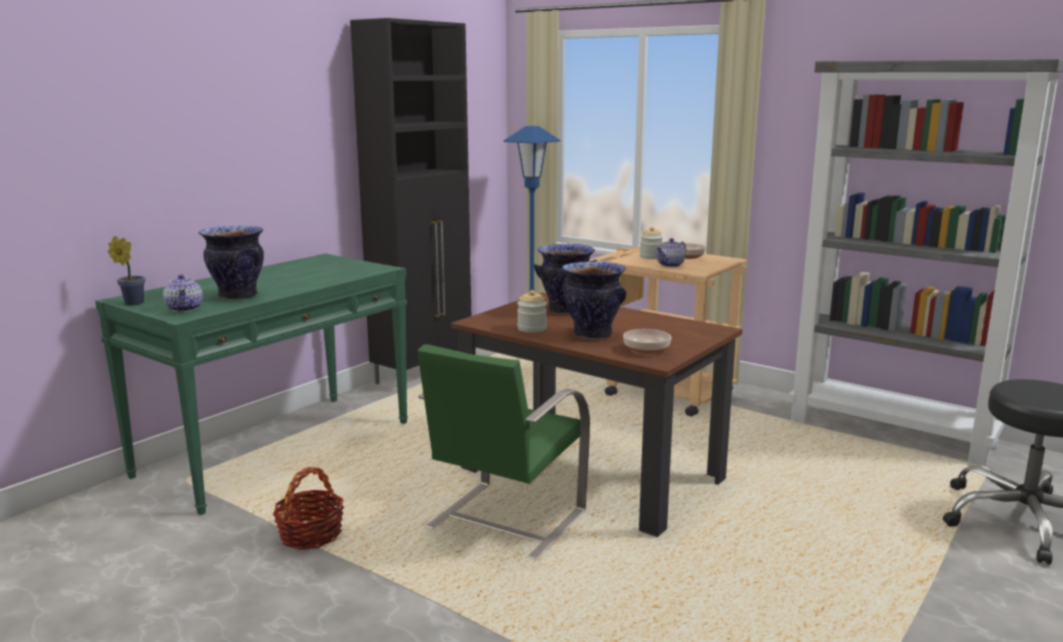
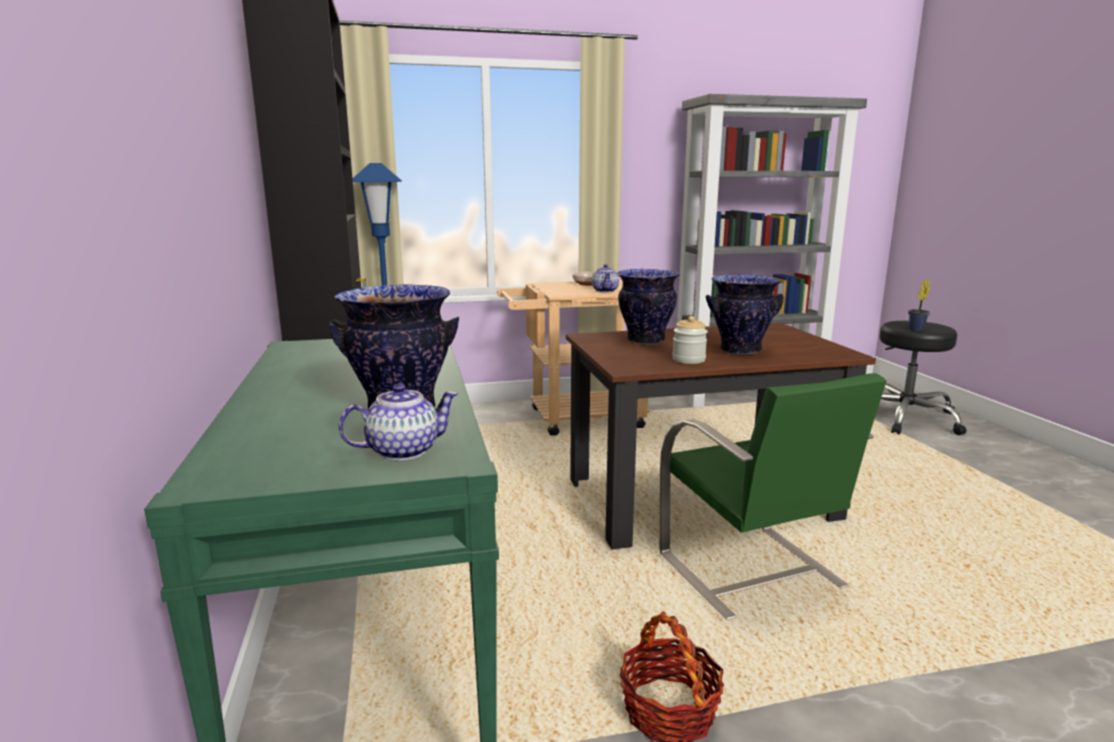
camera: 50 degrees left, 0 degrees up
(132, 303) = (260, 480): potted plant -> potted plant (915, 330)
(185, 308) = (402, 451): teapot -> teapot turned 45 degrees counterclockwise
(647, 350) = (809, 349): bowl -> none
(650, 257) = (566, 288): jar -> none

